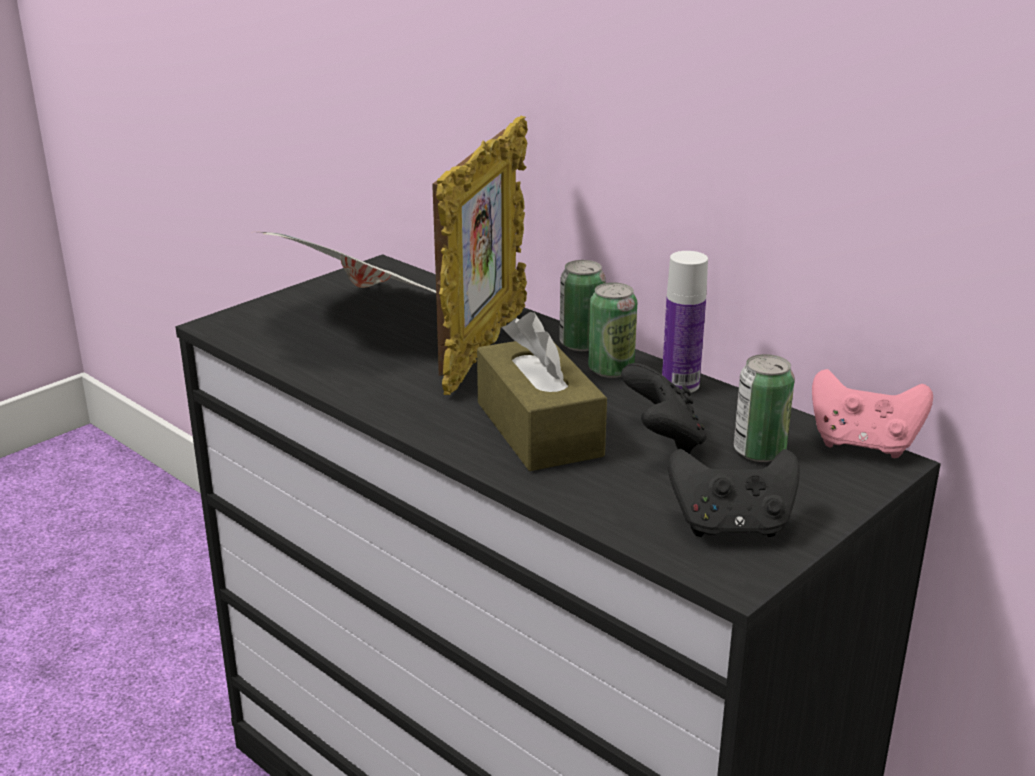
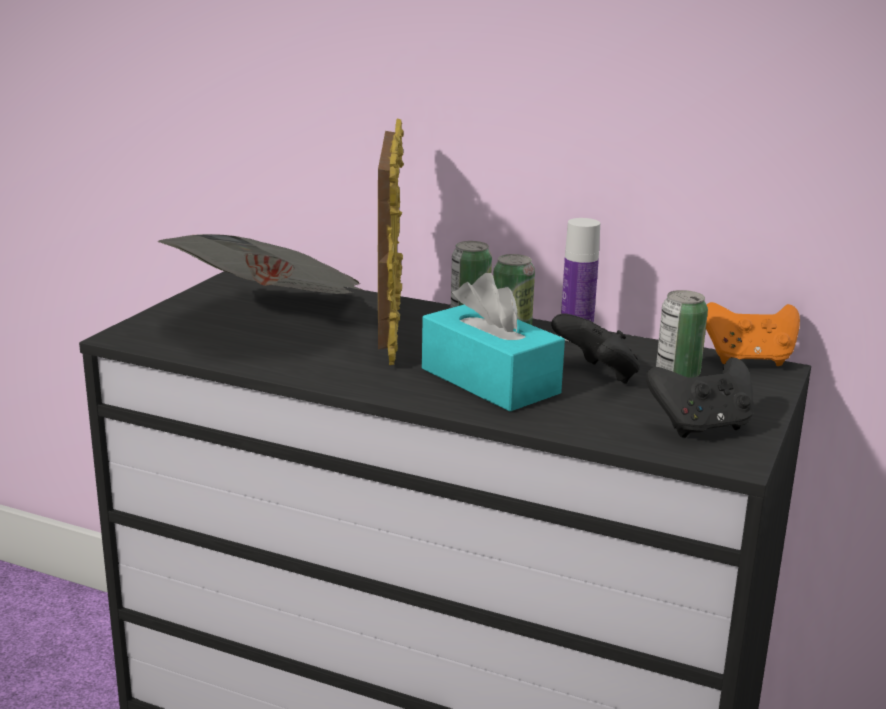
camera: 20 degrees left, 5 degrees down
(538, 429) = (490, 381): brown tissue box -> turquoise tissue box
(863, 445) = (748, 360): pink game controller -> orange game controller

